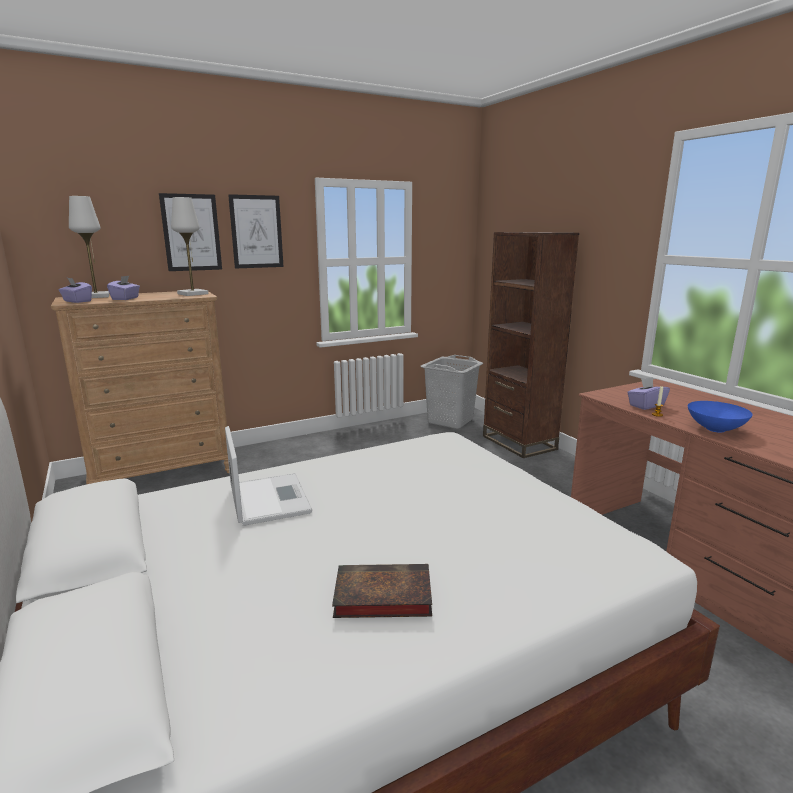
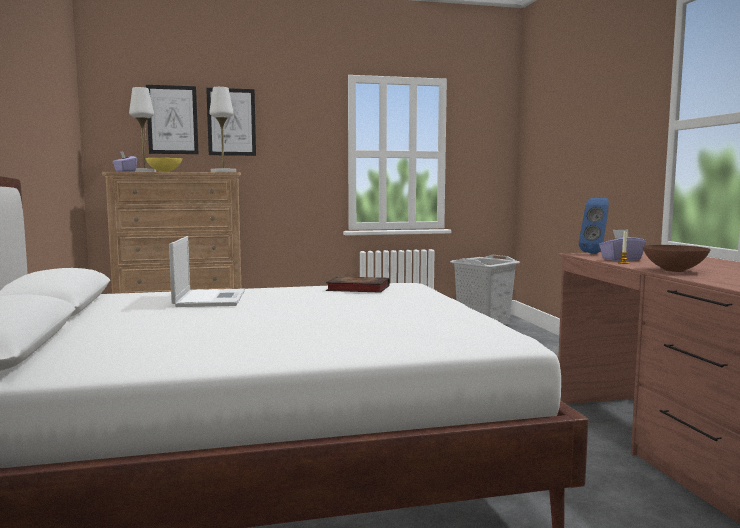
camera: 15 degrees right, 10 degrees down
(126, 298) = (164, 171): purple tissue box -> yellow bowl
(256, 232) = (290, 123): picture -> picture (172, 120)
(380, 596) = (242, 336): book -> book (356, 289)
(519, 443) = (548, 344): brown bookcase -> none
(610, 392) = (595, 253): none -> blue speaker
(715, 429) = (674, 270): blue bowl -> brown bowl

